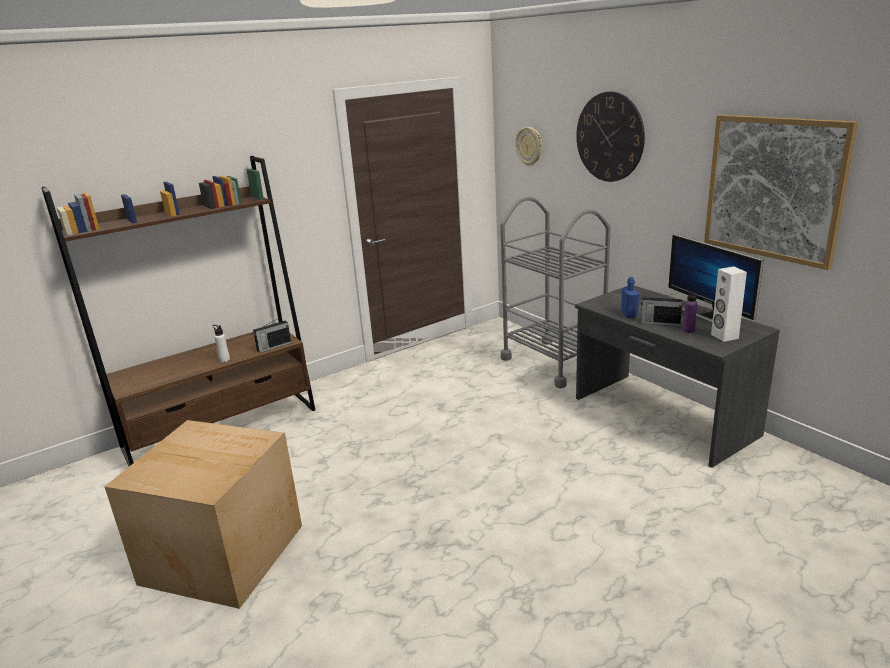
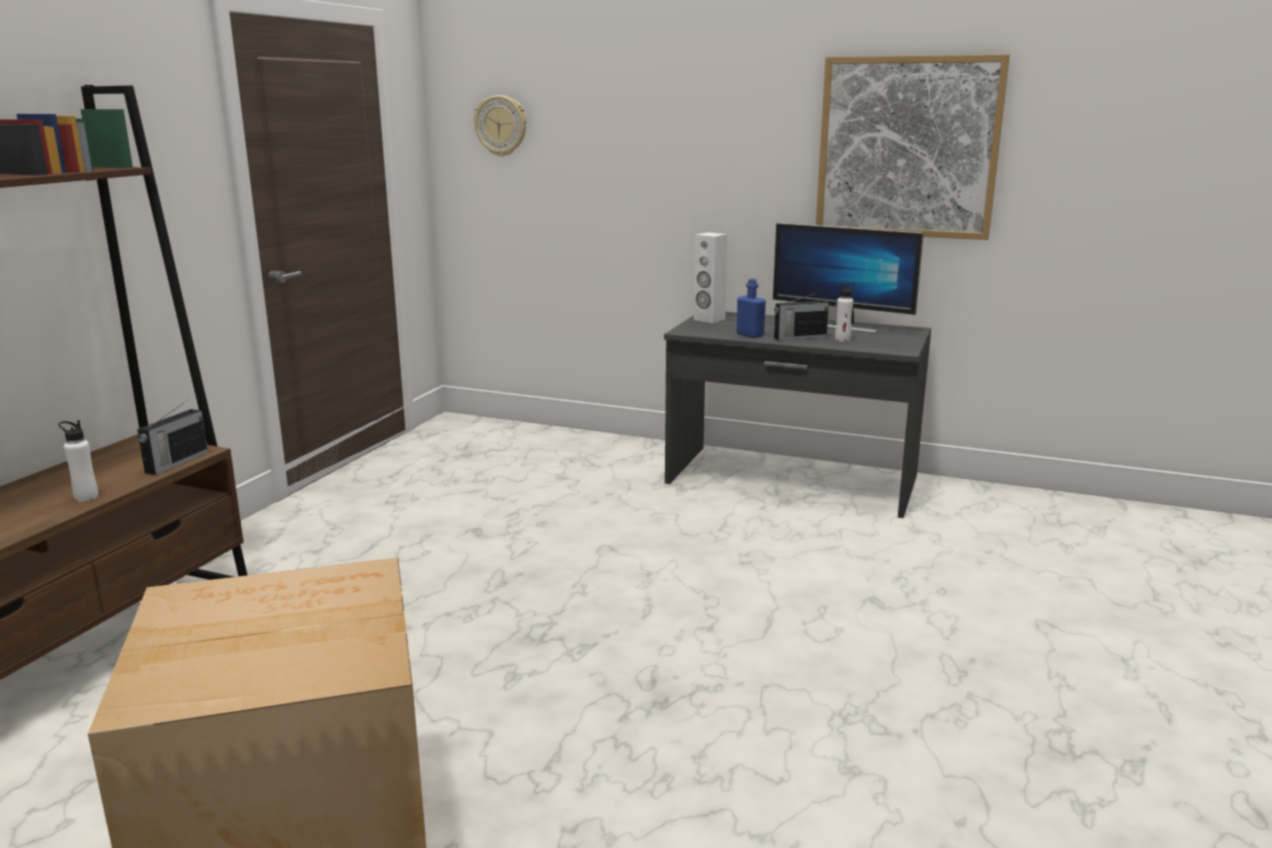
camera: 35 degrees left, 5 degrees down
(553, 363) = (588, 450): grey cart -> none
(609, 137) = (651, 100): wall clock -> none
(688, 330) = (842, 339): purple bottle -> white bottle
(724, 336) = (889, 340): white speaker -> white speaker (709, 319)

